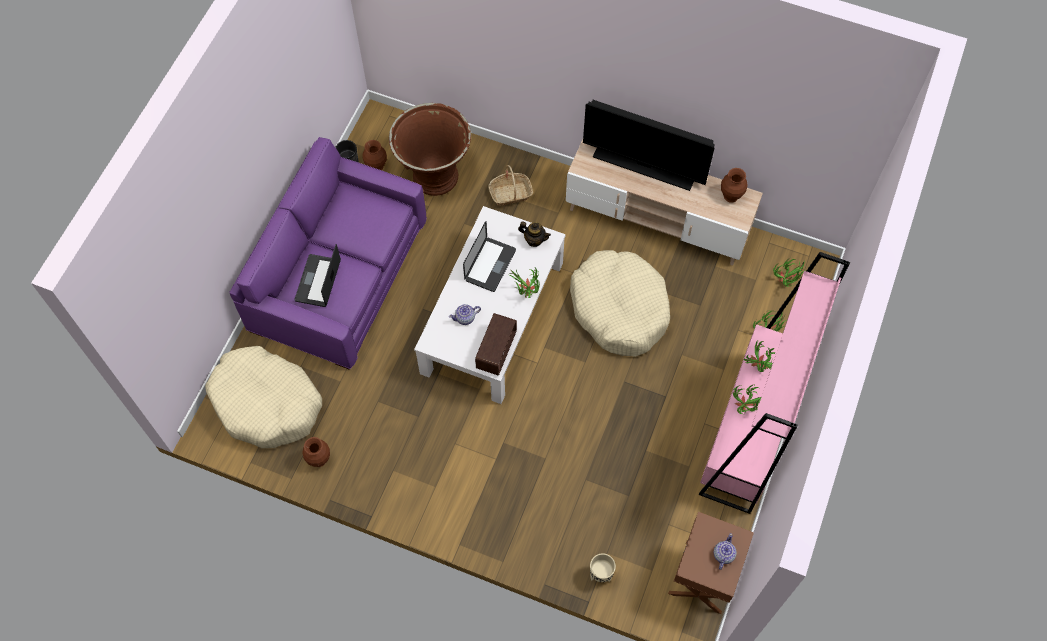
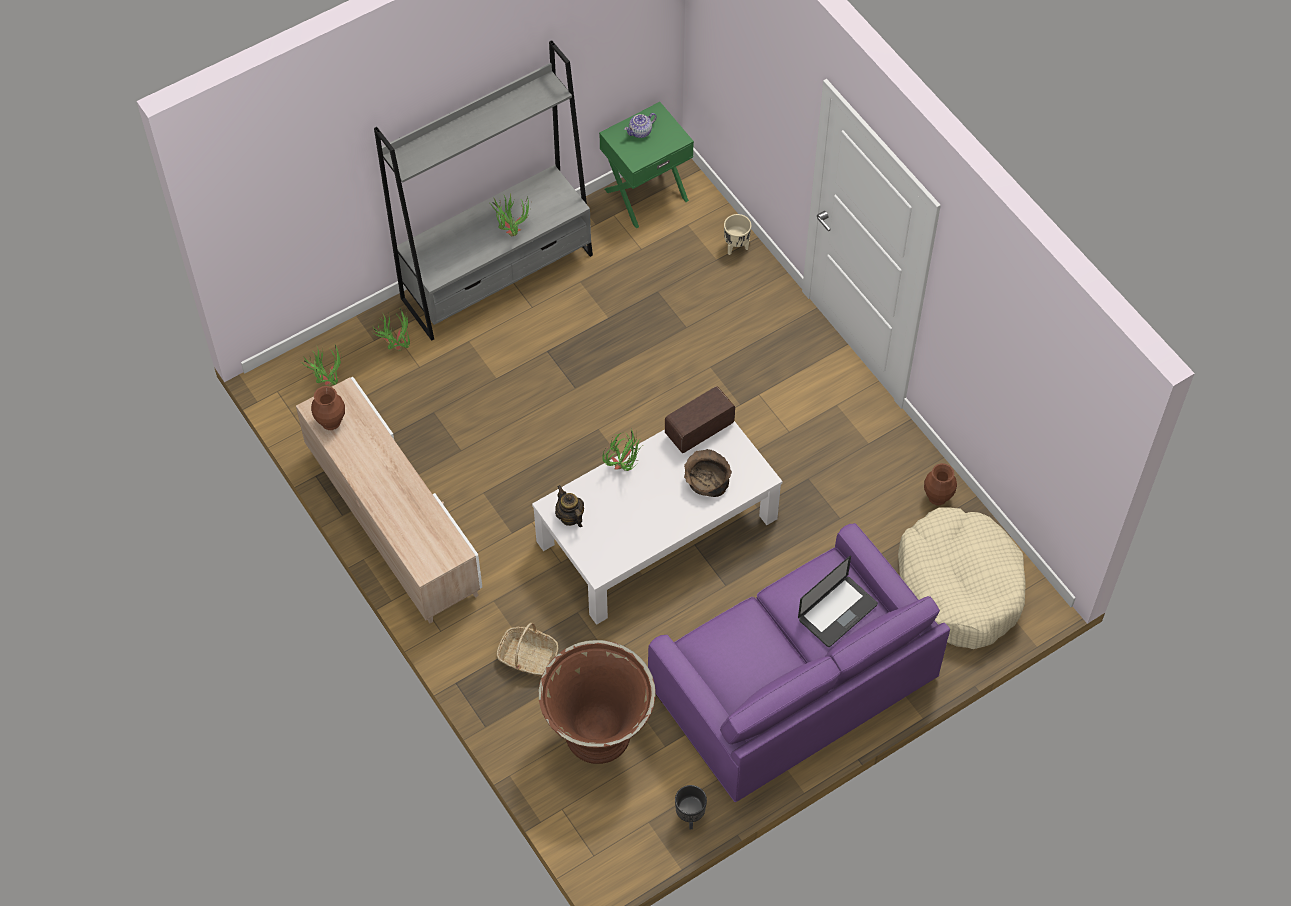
camera: 145 degrees left, 5 degrees down
(376, 166) = (658, 794): brown vase -> none
(465, 318) = (706, 480): teapot -> brown bowl
(490, 265) = (638, 519): laptop -> none
(619, 308) = (518, 458): beige dog bed -> none
(644, 166) = (389, 508): television -> none
(704, 577) = (645, 194): brown nightstand -> green nightstand
(748, 431) = (498, 276): pink bookcase -> grey bookcase
(757, 368) = (466, 255): potted plant -> none

